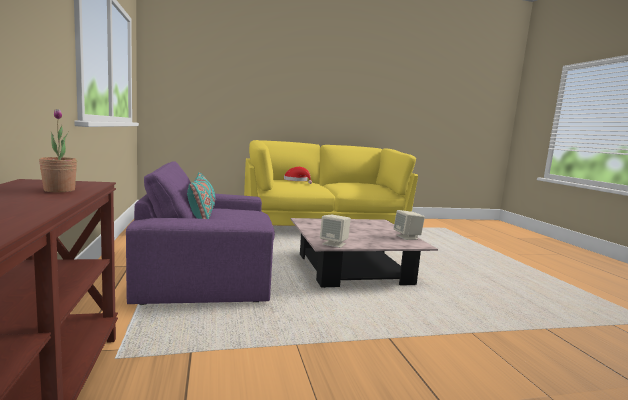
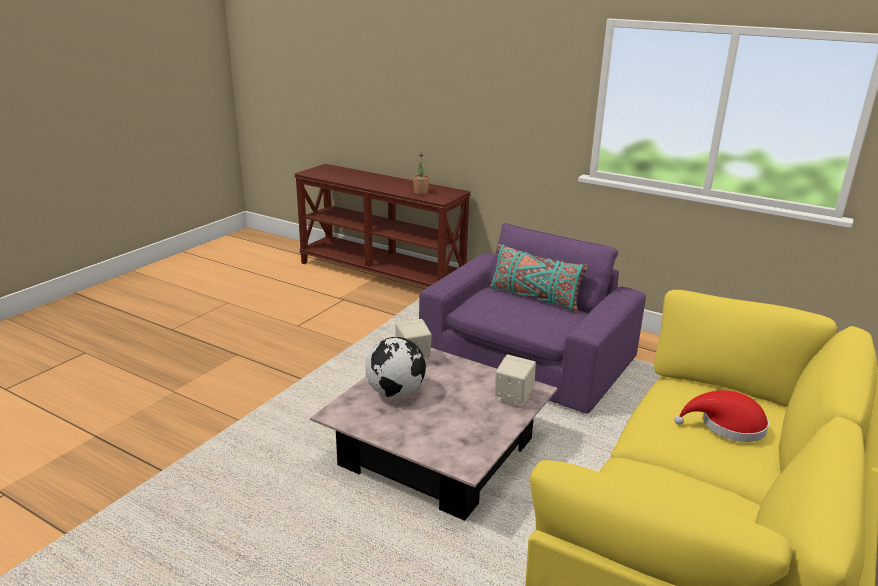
camera: 135 degrees right, 15 degrees up
(373, 239) = (396, 393): none -> globe
(407, 237) = (370, 427): beige speaker -> beige speaker (513, 398)

